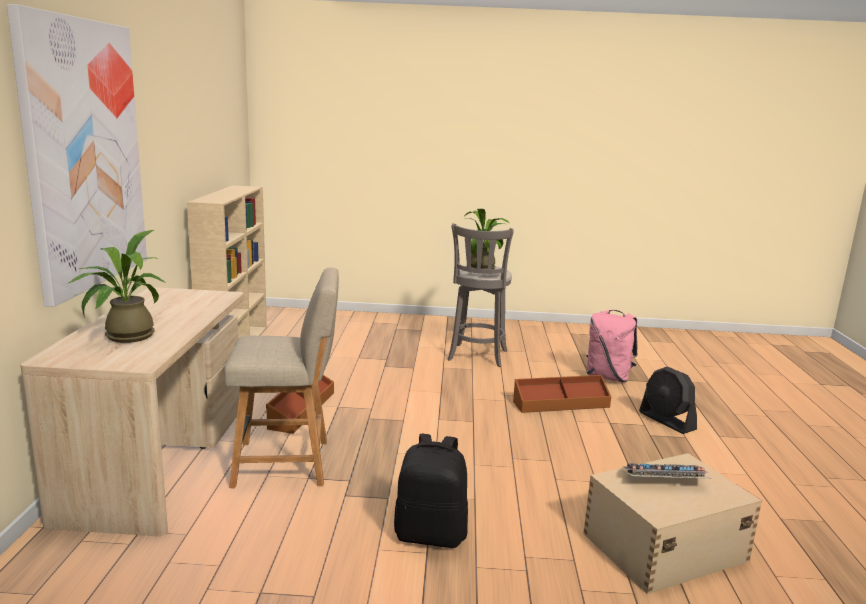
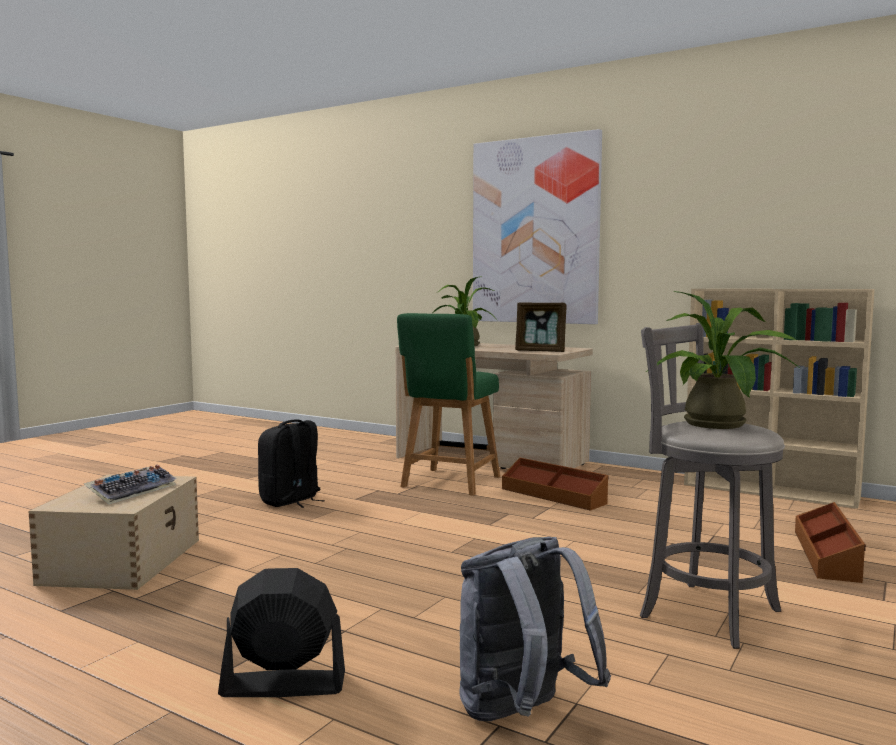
camera: 120 degrees right, 10 degrees down
(207, 299) = (540, 351): none -> picture frame
(288, 463) = (449, 483): beige chair -> green chair
(560, 404) = (445, 617): brown storage box -> brown storage box (827, 555)
(608, 377) = (522, 715): pink backpack -> grey backpack

